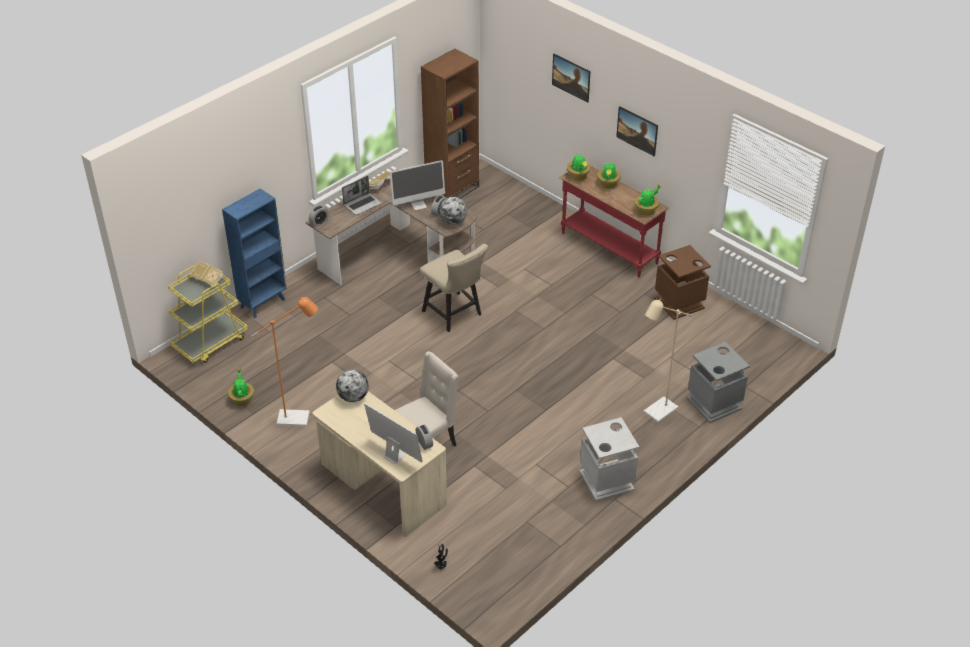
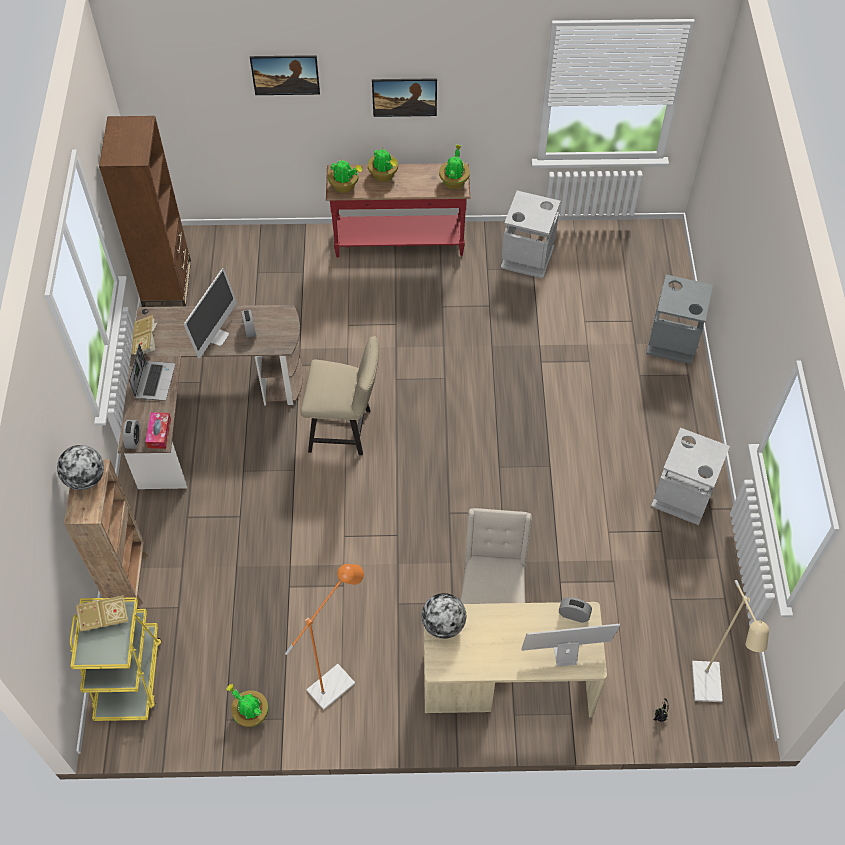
camera: 45 degrees left, 15 degrees up
(263, 303) = (128, 578): blue bookcase -> brown bookcase
(334, 227) = (159, 433): none -> tissue box
(453, 221) = (278, 330): globe -> globe (86, 478)
(656, 413) = (641, 390): beige floor lamp -> beige floor lamp (707, 690)
(679, 303) = (528, 257): brown trash can -> grey trash can

